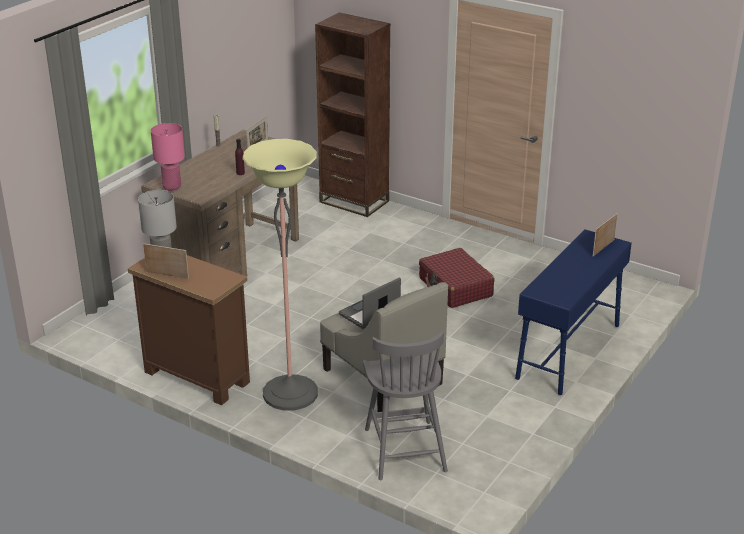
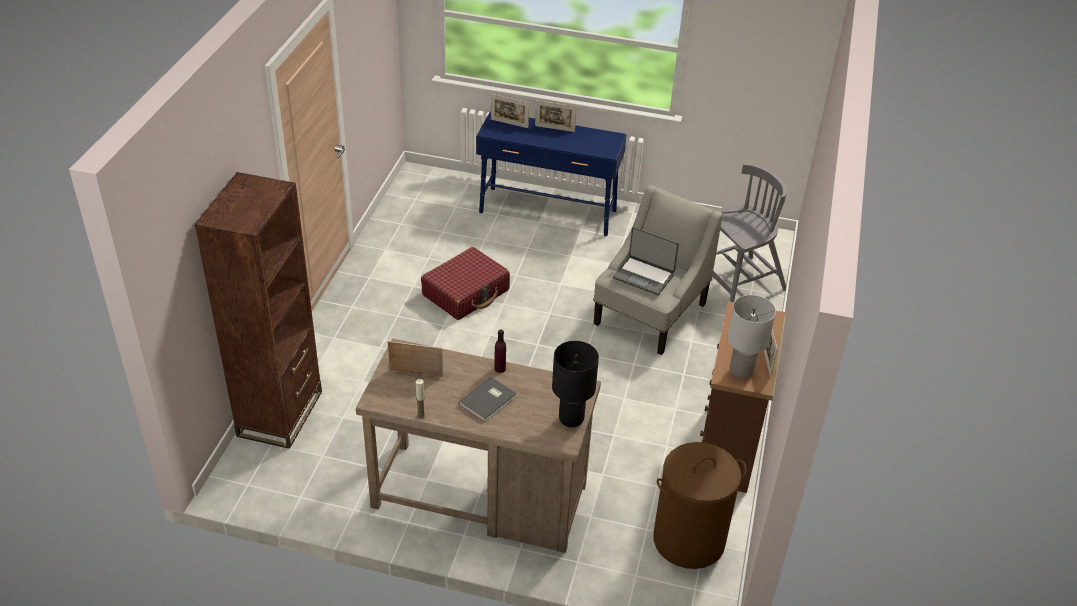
camera: 110 degrees left, 10 degrees up
(125, 333) = (688, 540): none -> brown laundry basket
(172, 188) = (571, 420): pink table lamp -> black table lamp
(213, 166) = (489, 401): none -> grey book
(290, 393) = (711, 369): floor lamp -> none
(588, 270) = (554, 128): none -> picture frame

